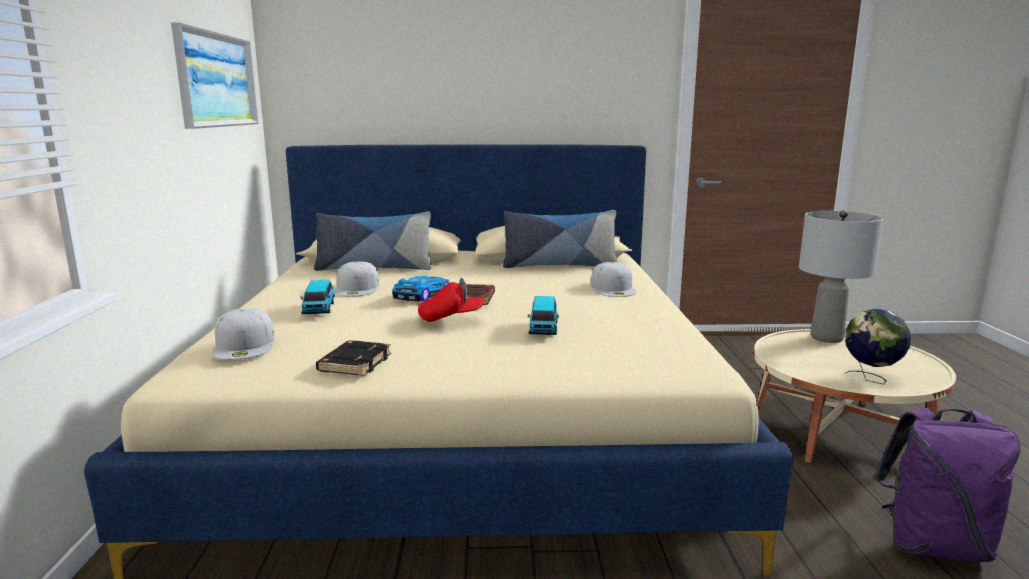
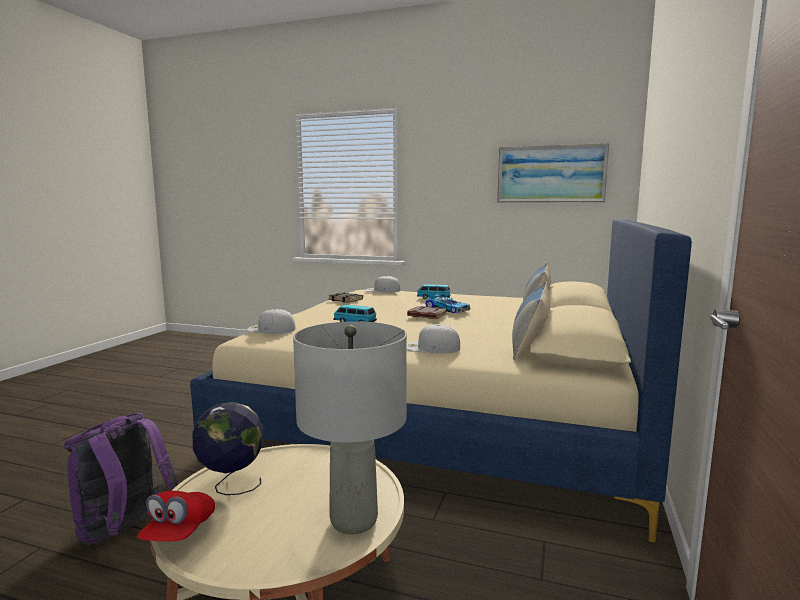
camera: 110 degrees right, 5 degrees down
(357, 288) = (474, 303): white cap -> white cap (270, 329)
(451, 317) = (390, 310): red cap -> red cap (179, 533)

